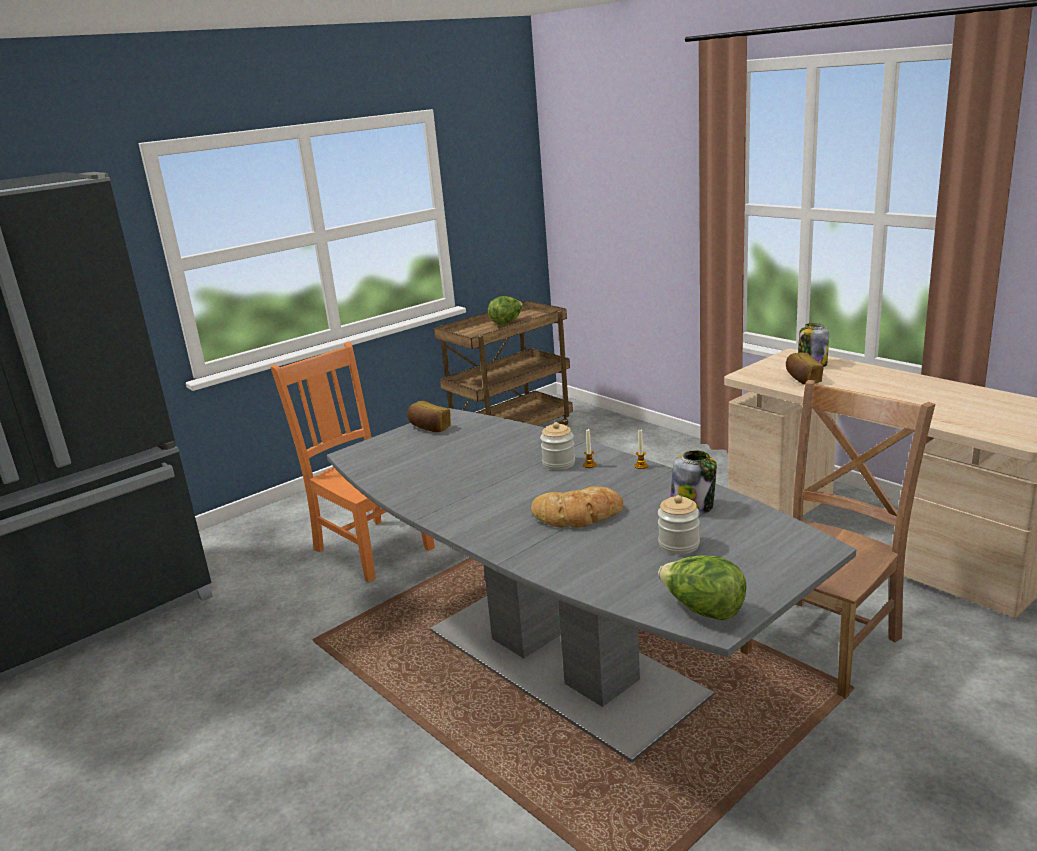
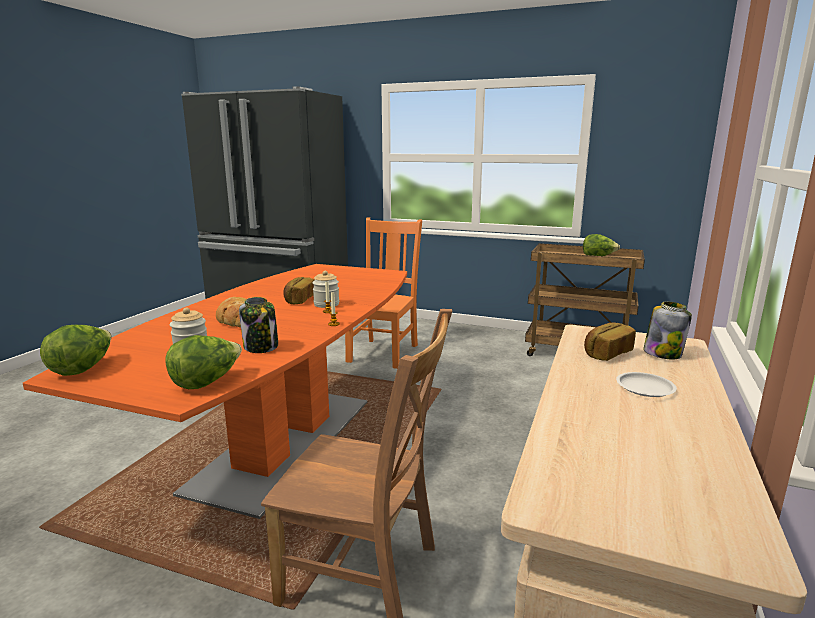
camera: 60 degrees right, 5 degrees down
(429, 428) = (368, 272): bread -> bread (299, 300)
(562, 662) = (284, 443): grey dining table -> orange dining table
(784, 536) = (206, 382): none -> lettuce
(872, 384) = (644, 388): none -> white plate

